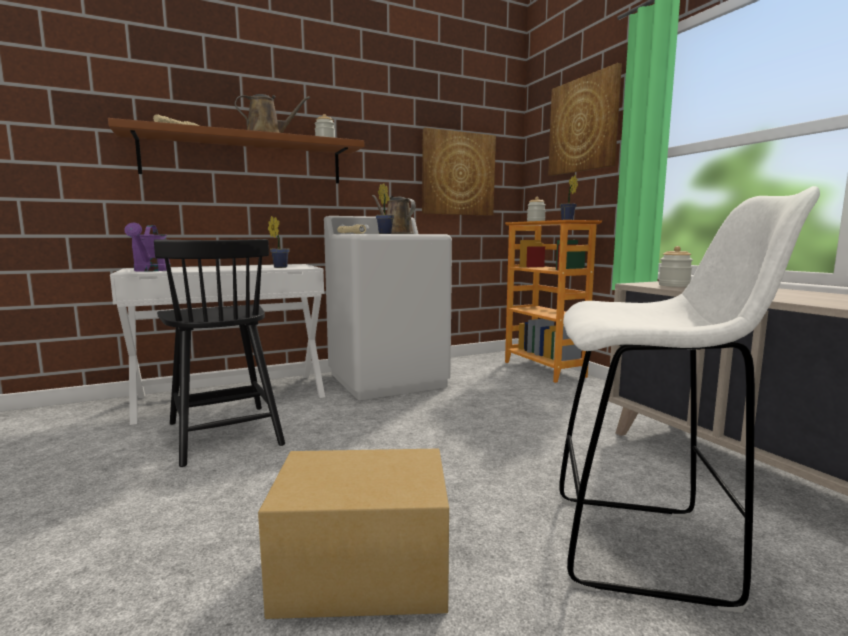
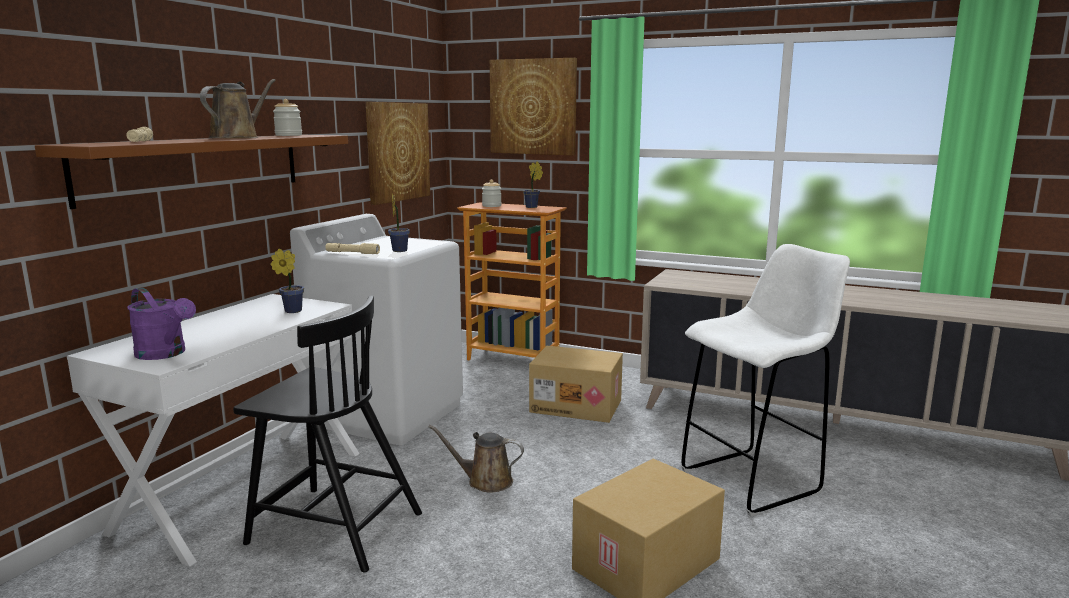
camera: 40 degrees left, 5 degrees up
(396, 234) = (385, 243): brown watering can -> brown watering can (485, 481)
(544, 412) = (577, 405): none -> cardboard box
(674, 285) = (685, 282): jar -> none

